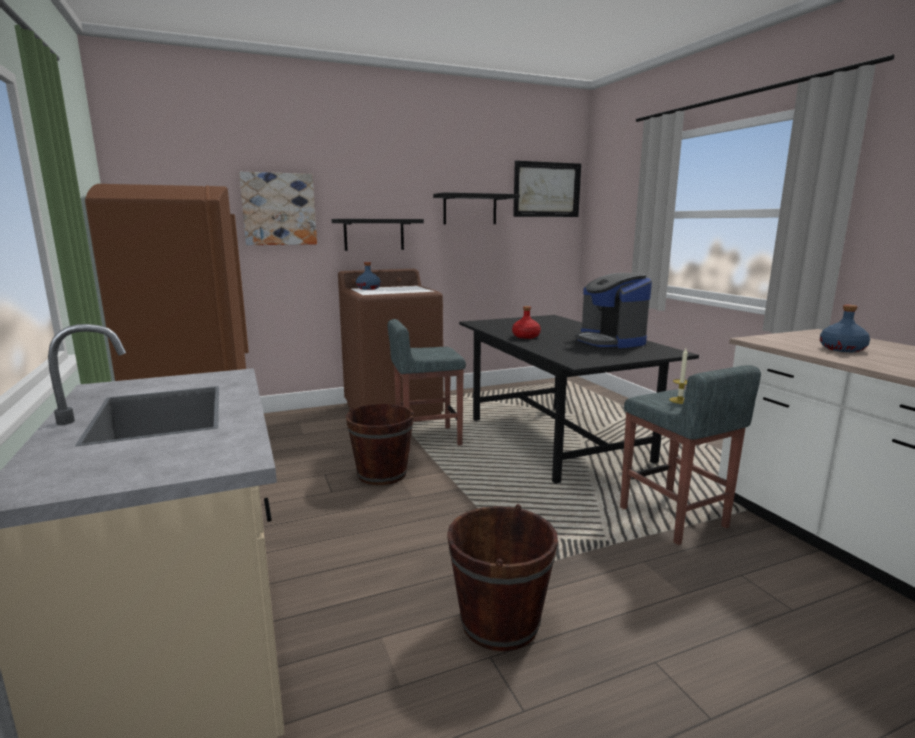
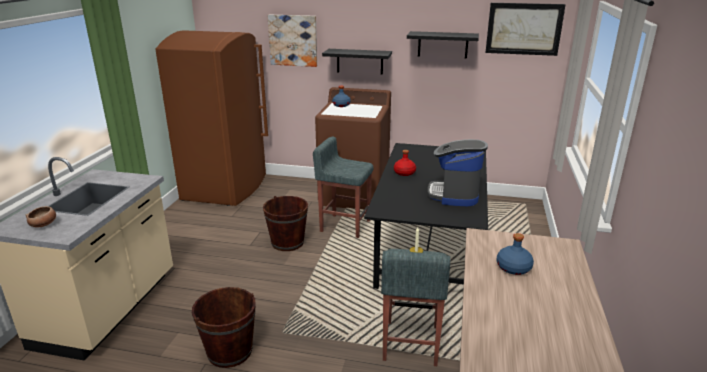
camera: 35 degrees right, 10 degrees up
(137, 460) = (44, 224): none -> bowl

